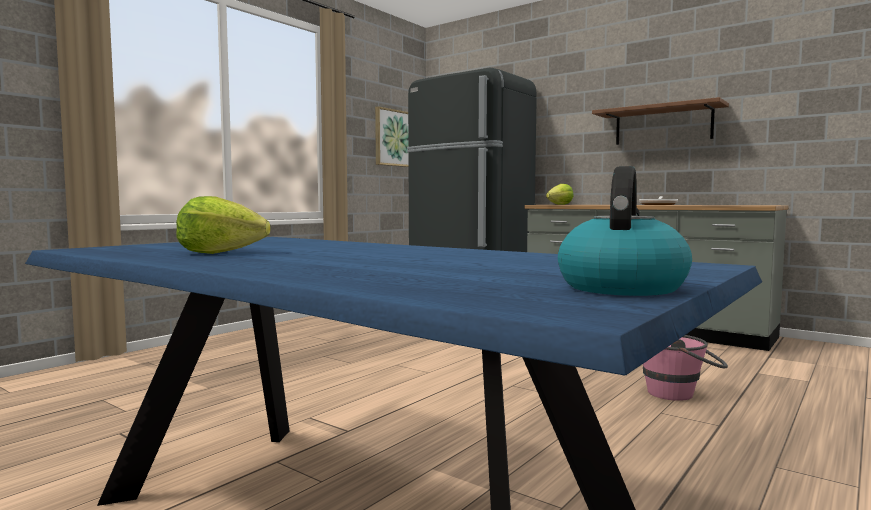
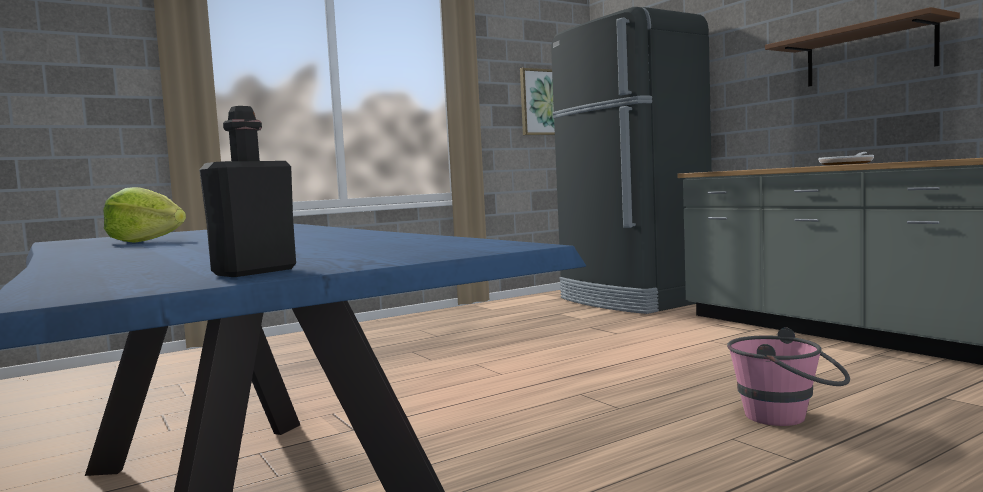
camera: 20 degrees right, 0 degrees up
(560, 204) = (723, 170): lettuce -> none
(620, 287) = (255, 272): kettle -> black bottle

